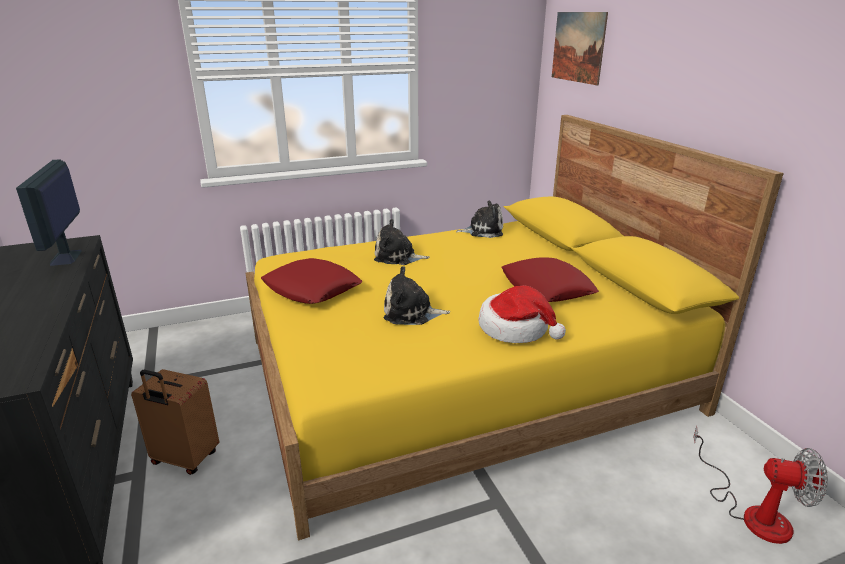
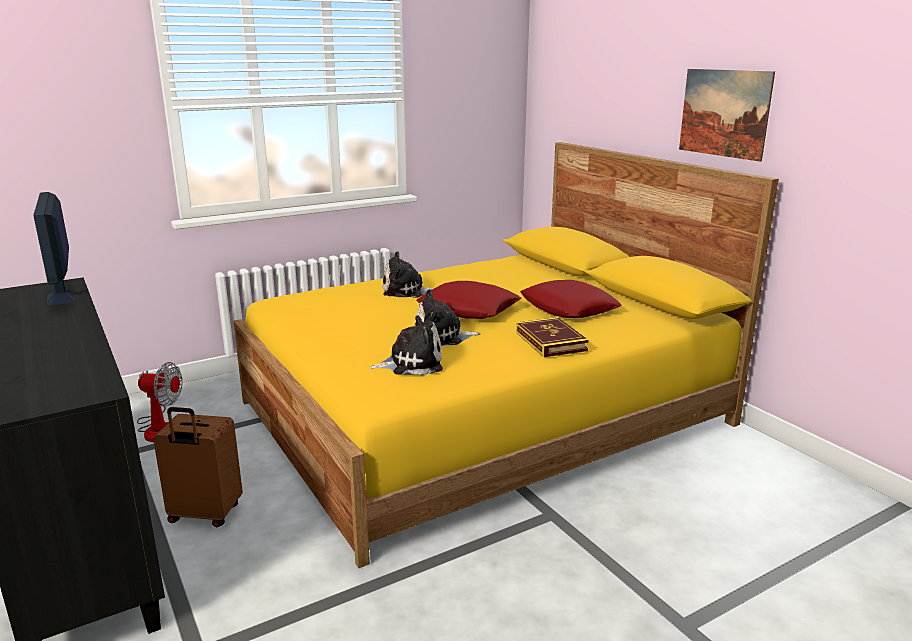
camera: 10 degrees left, 5 degrees down
(312, 289) = (327, 323): red pillow -> red pillow (469, 309)
(483, 231) = (486, 264): plush toy -> plush toy (412, 363)
(515, 328) = (550, 341): hat -> book
(578, 47) = (567, 74): picture -> picture (724, 113)
(753, 512) = (788, 497): fan -> fan (160, 427)

